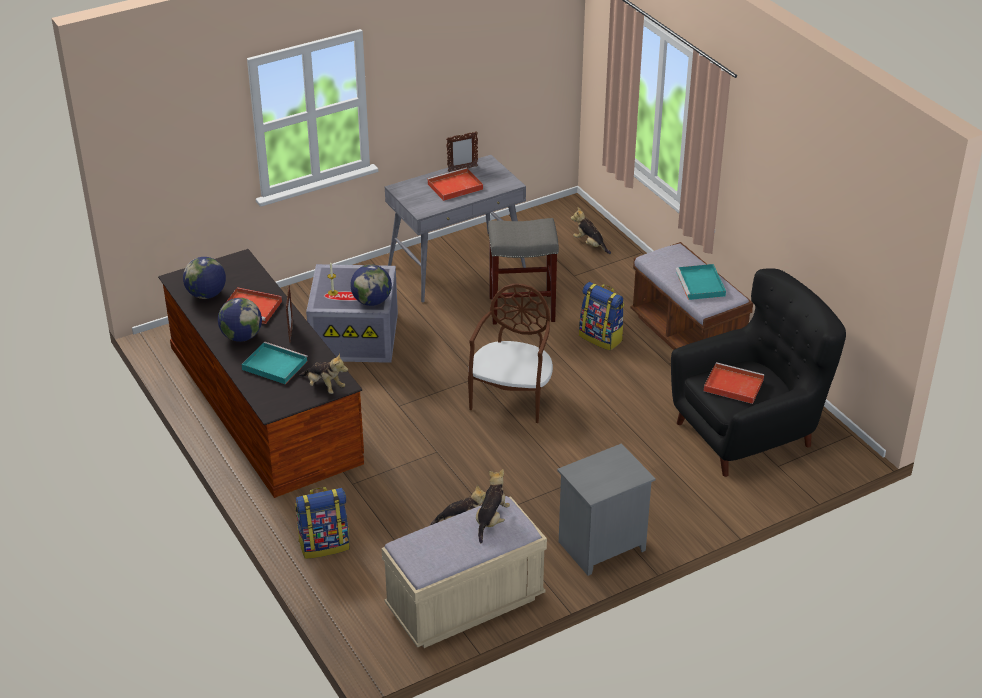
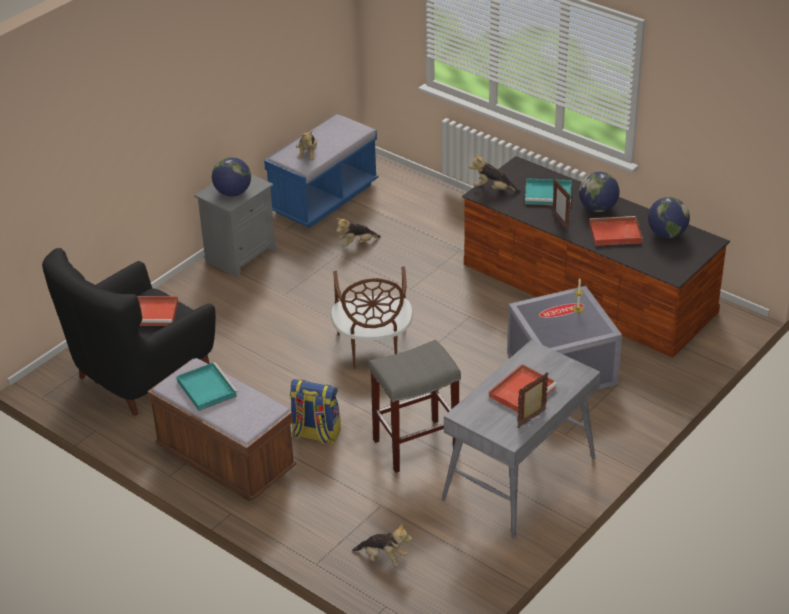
camera: 160 degrees right, 0 degrees up
(324, 544) = (449, 207): backpack -> none
(372, 301) = (533, 310): globe -> globe (233, 193)
(465, 604) = (324, 199): beige bench -> blue bench

